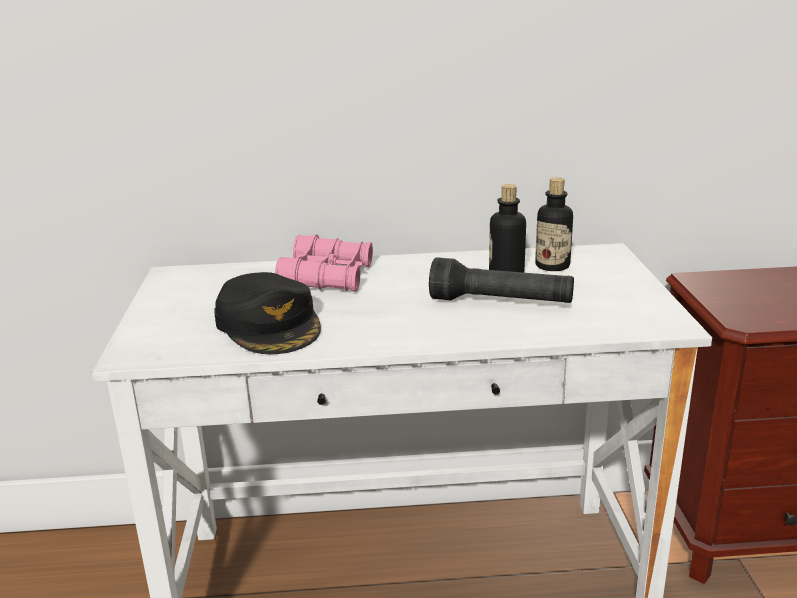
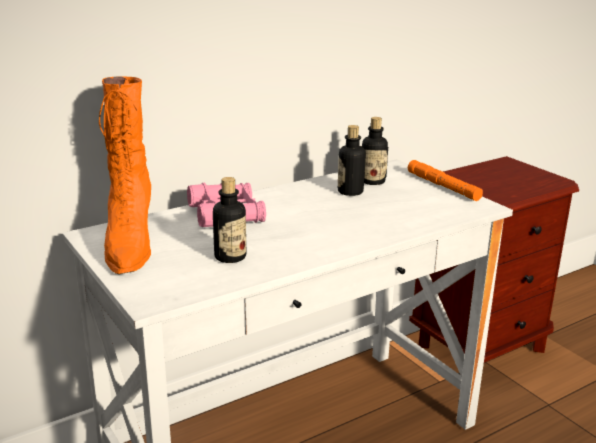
camera: 30 degrees left, 0 degrees up
(191, 291) = (129, 245): none -> orange boot
(269, 324) = (230, 257): black cap -> bottle
(501, 303) = (370, 211): black flashlight -> none
(643, 287) = (443, 186): none -> orange flashlight

